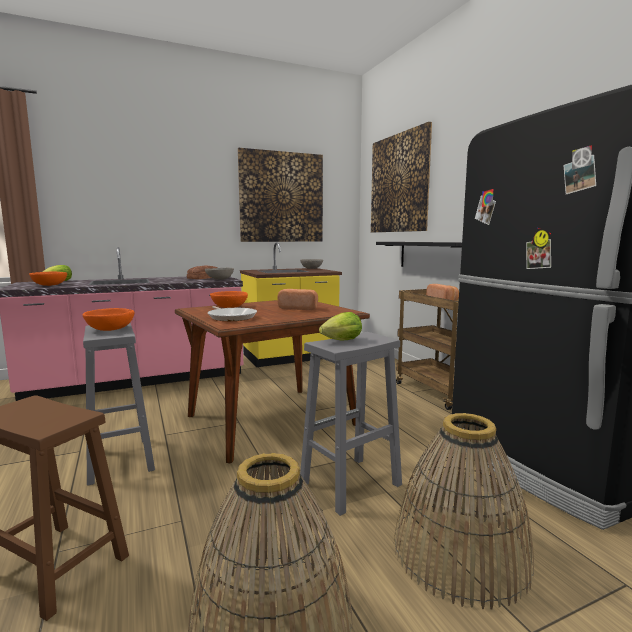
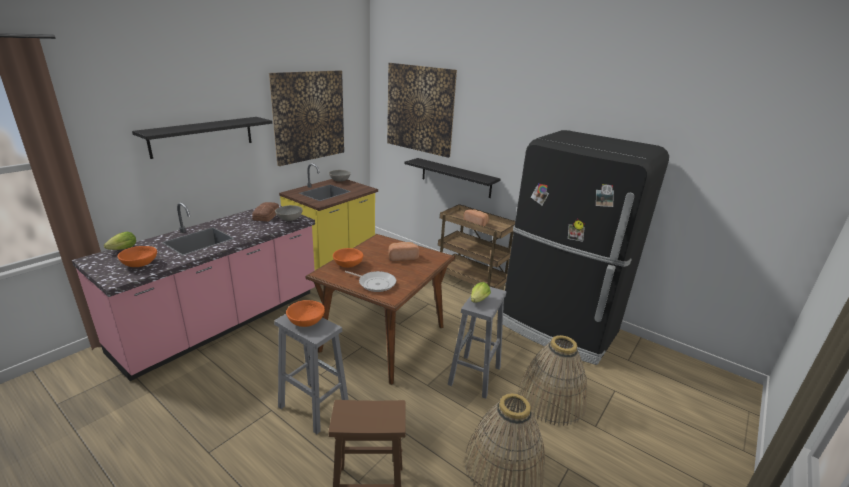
camera: 30 degrees left, 15 degrees up
(162, 198) = (202, 136): none -> black shelf

